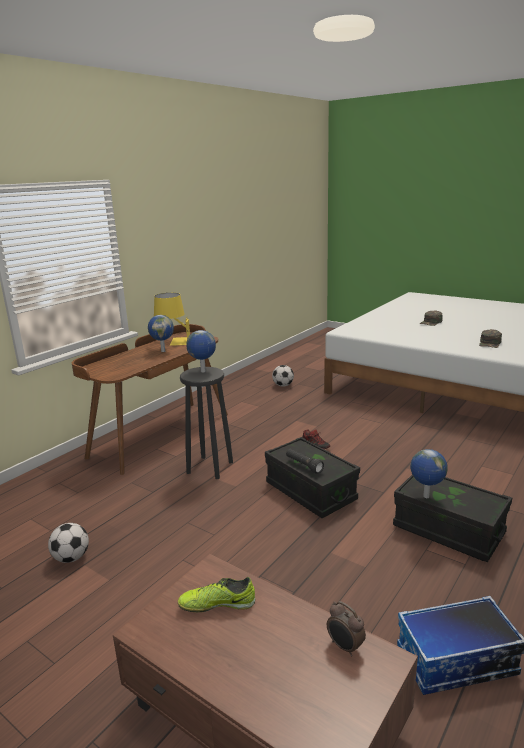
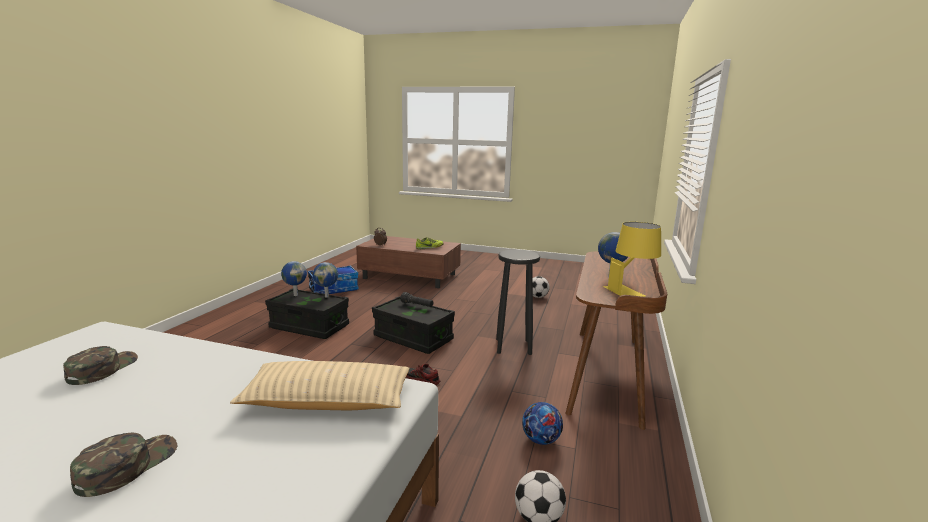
camera: 160 degrees right, 5 degrees down
(203, 371) = (520, 255): globe -> globe (295, 295)
(256, 405) = (541, 440): none -> football
(372, 330) = (327, 400): none -> beige pillow

